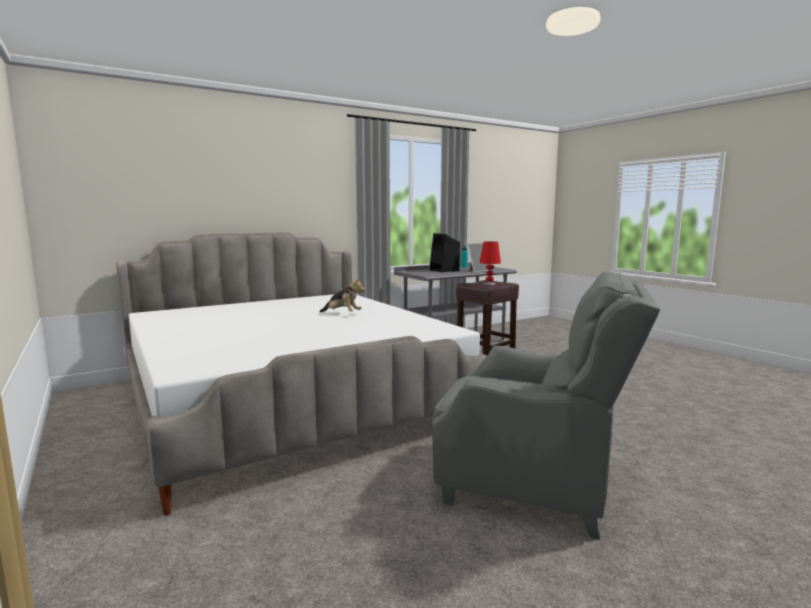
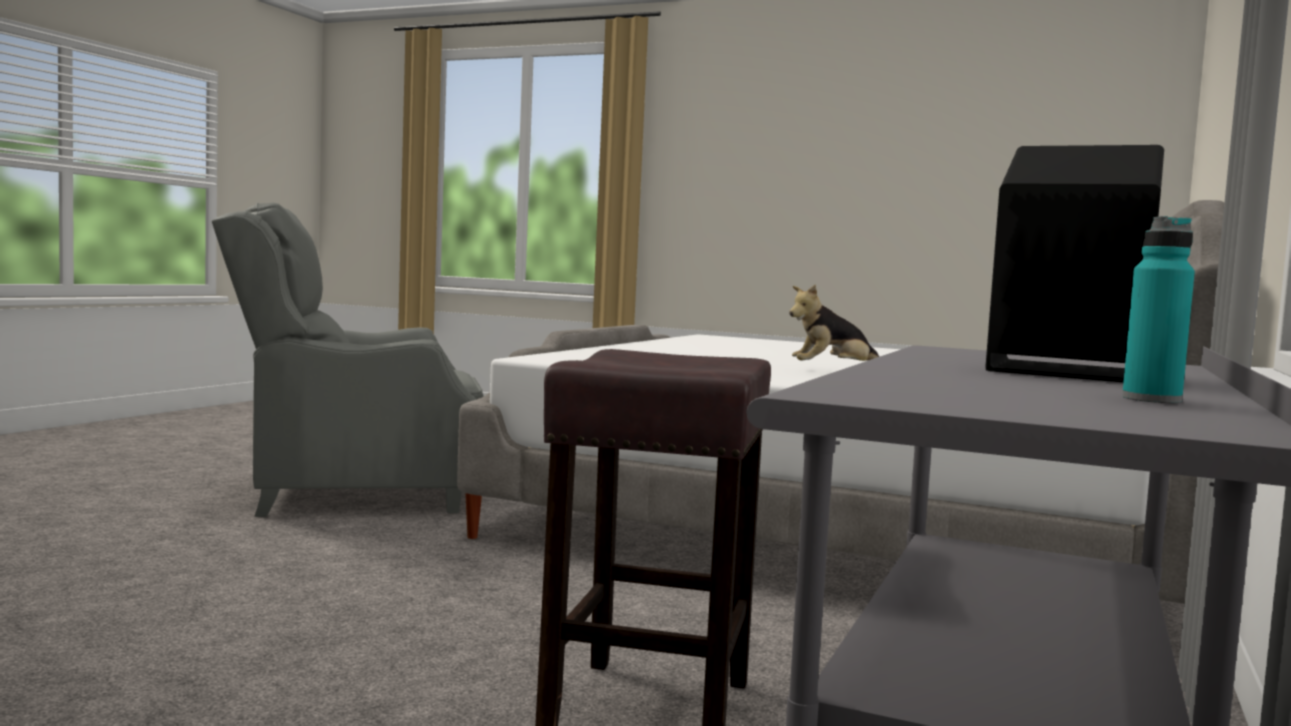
camera: 145 degrees right, 5 degrees down
(477, 271) = (900, 372): picture frame -> none
(489, 284) = (655, 360): red table lamp -> none

